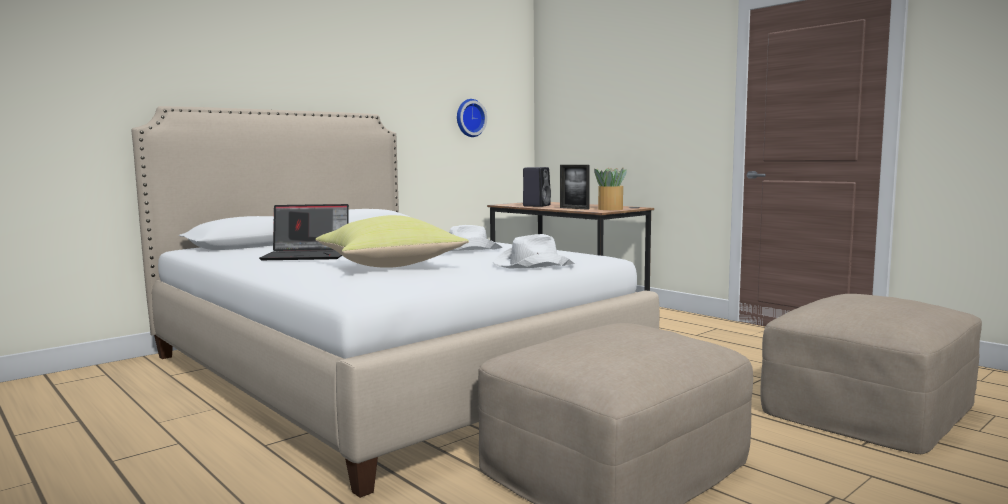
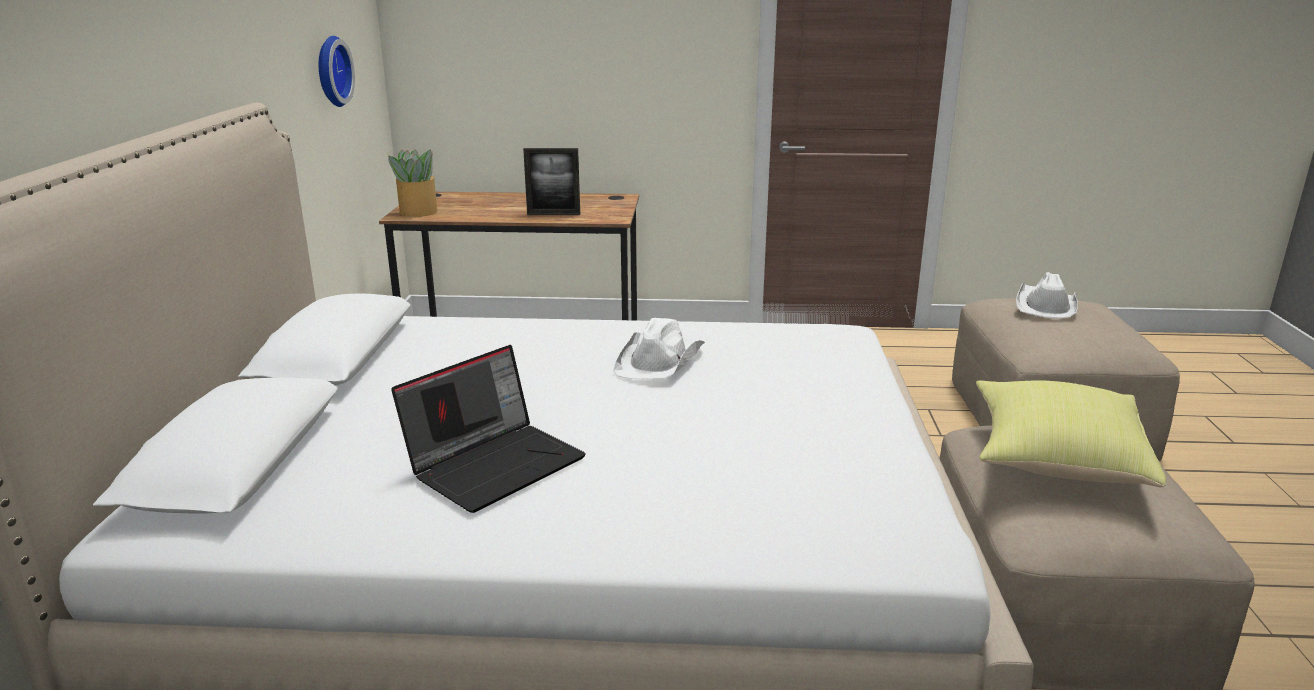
camera: 45 degrees left, 15 degrees up
(391, 265) = (719, 448): yellow pillow -> yellow pillow (1055, 459)
(533, 264) = (847, 378): white hat -> white hat (1045, 305)
(536, 205) = (471, 212): black speaker -> none
(610, 209) = (606, 209): potted plant -> potted plant (417, 212)

